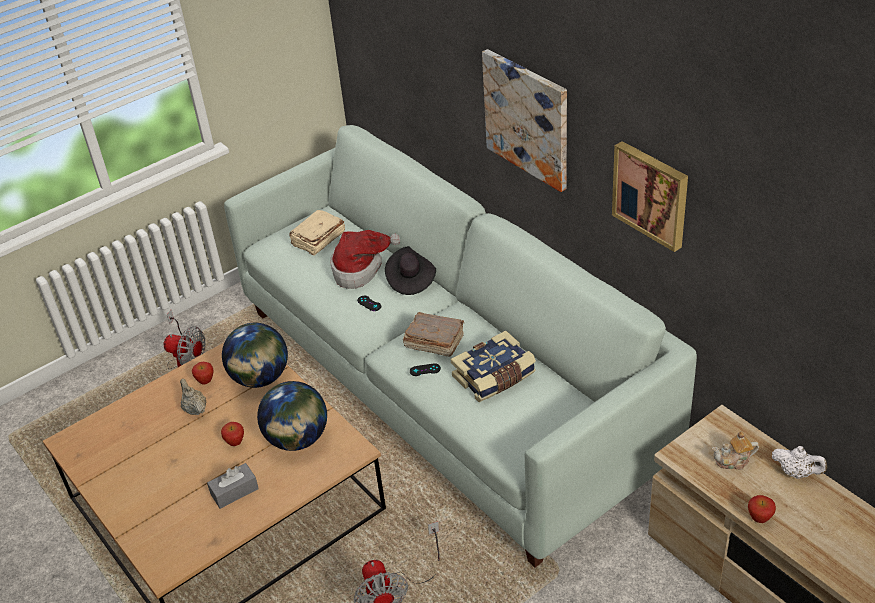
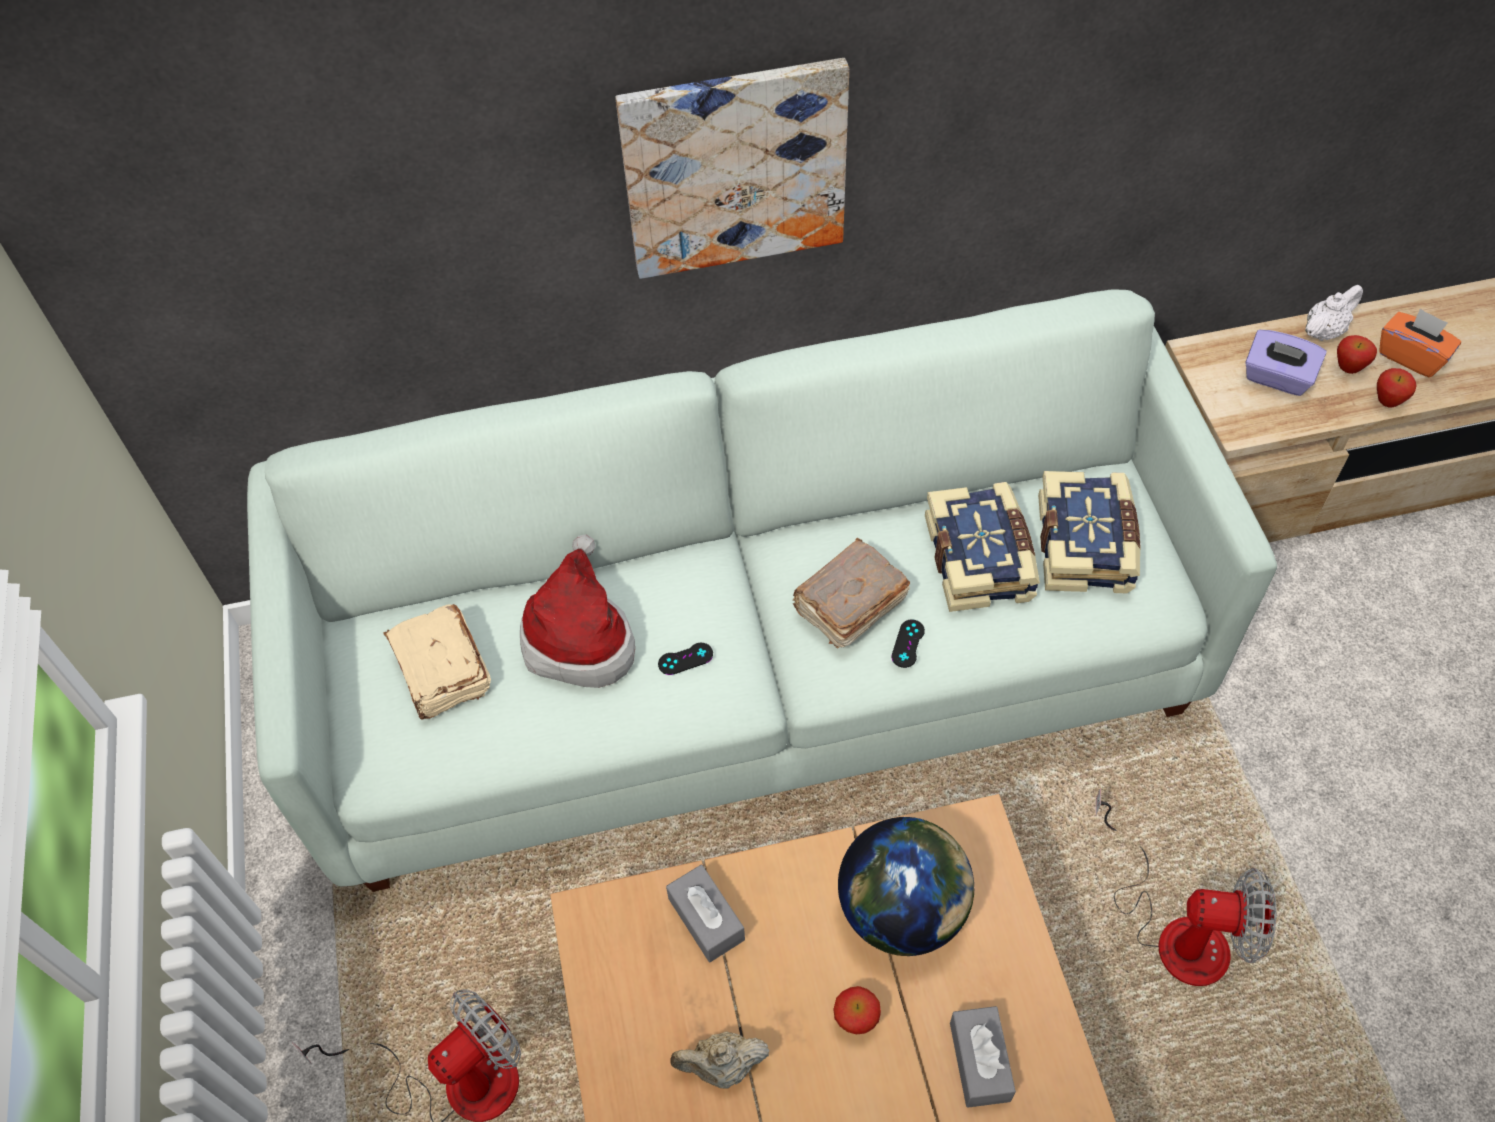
camera: 65 degrees left, 15 degrees up
(205, 382) = (655, 1022): apple -> apple (1348, 368)
(260, 378) = (706, 919): globe -> grey tissue box
(411, 280) = (664, 575): black hat -> none
(533, 413) = (1086, 545): none -> book
(651, 194) = (1042, 126): picture -> none
(733, 461) = (1276, 378): teapot -> purple tissue box
(813, 522) = (1411, 356): none -> orange tissue box

